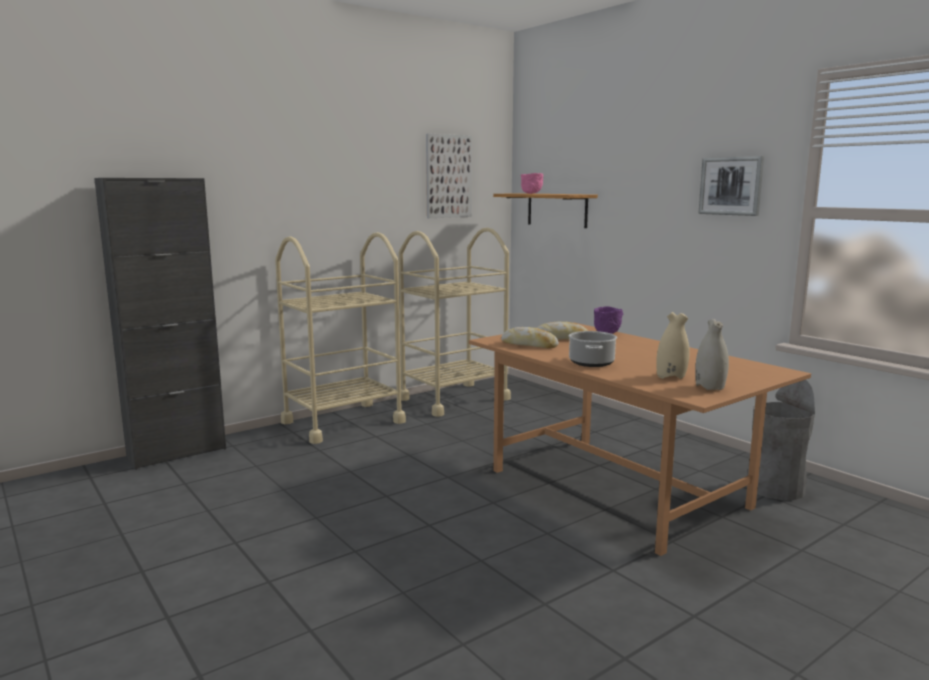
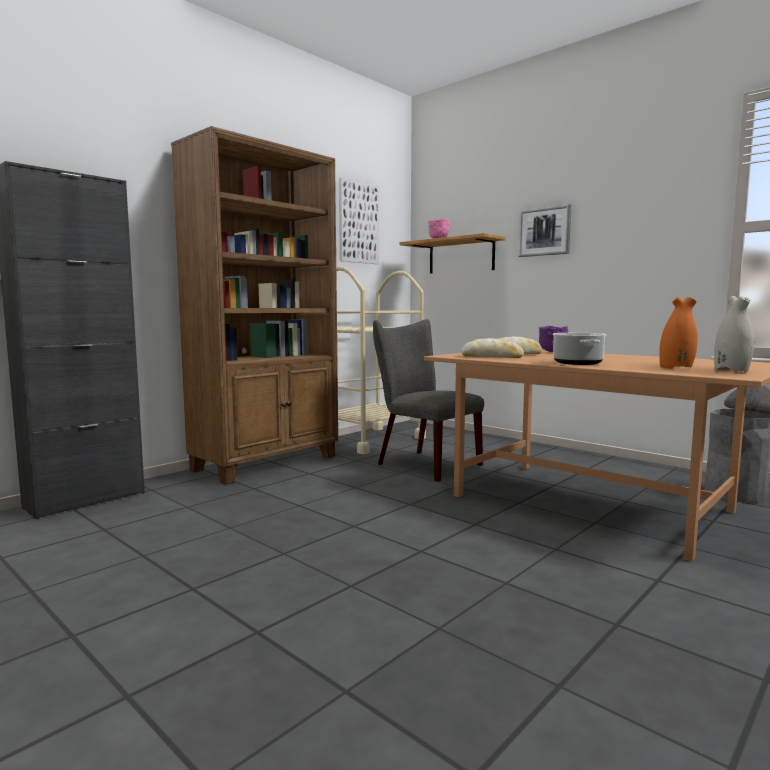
camera: 10 degrees left, 5 degrees down
(343, 422) = (267, 463): beige cart -> brown bookcase
(487, 431) = (423, 463): none -> grey chair
(671, 377) = (676, 367): beige vase -> orange vase
(731, 186) = (652, 212): picture -> picture (544, 231)

